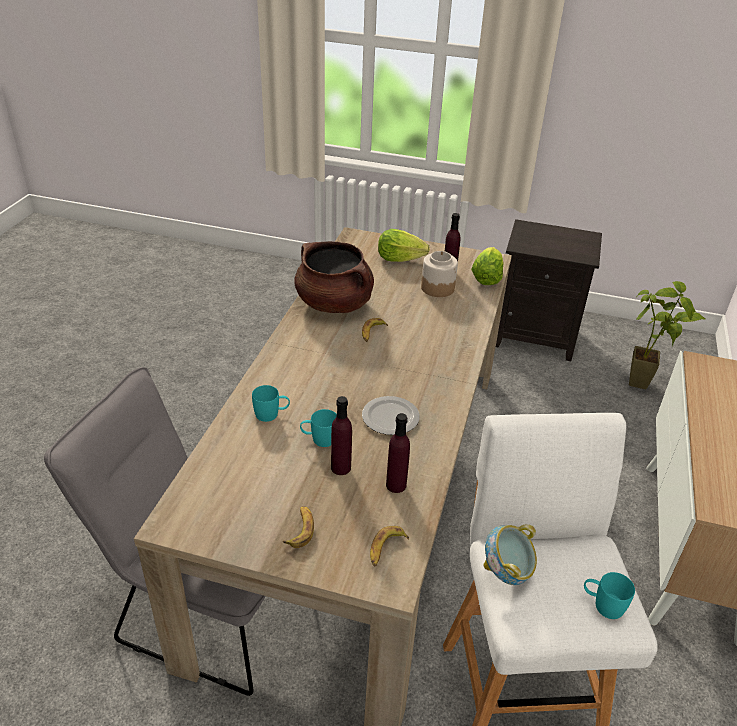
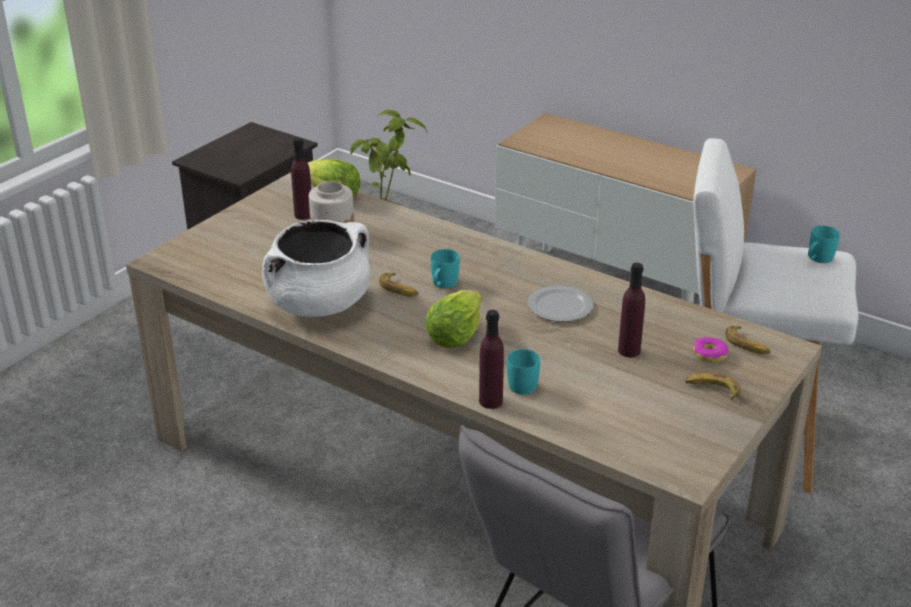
camera: 70 degrees left, 5 degrees down
(319, 439) = (579, 357): turquoise mug -> turquoise mug (443, 285)
(334, 304) = (319, 304): brown cooking pot -> white cooking pot
(356, 522) = (709, 355): none -> donut
(396, 485) = (663, 323): purple bottle -> purple bottle (490, 401)
(399, 259) = (246, 240): lettuce -> lettuce (455, 336)
(506, 572) = (778, 293): bowl -> none

